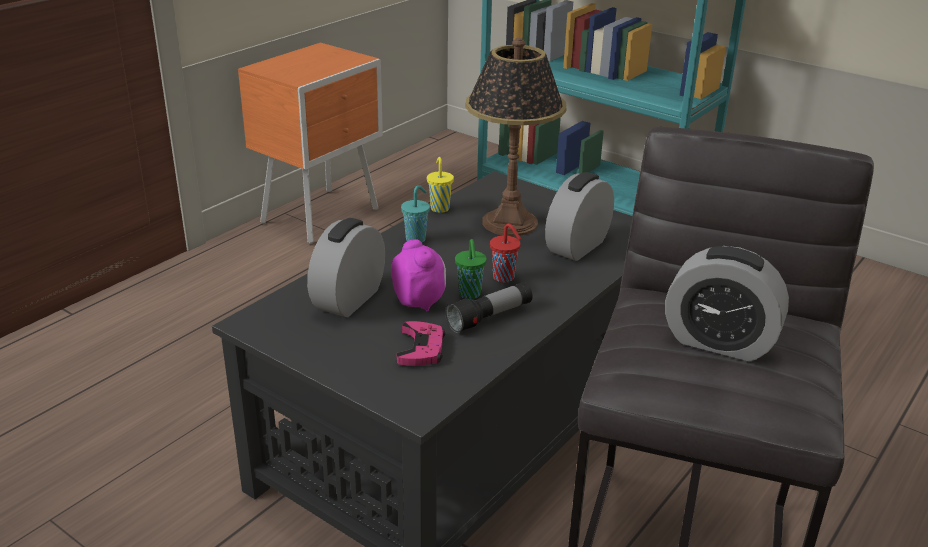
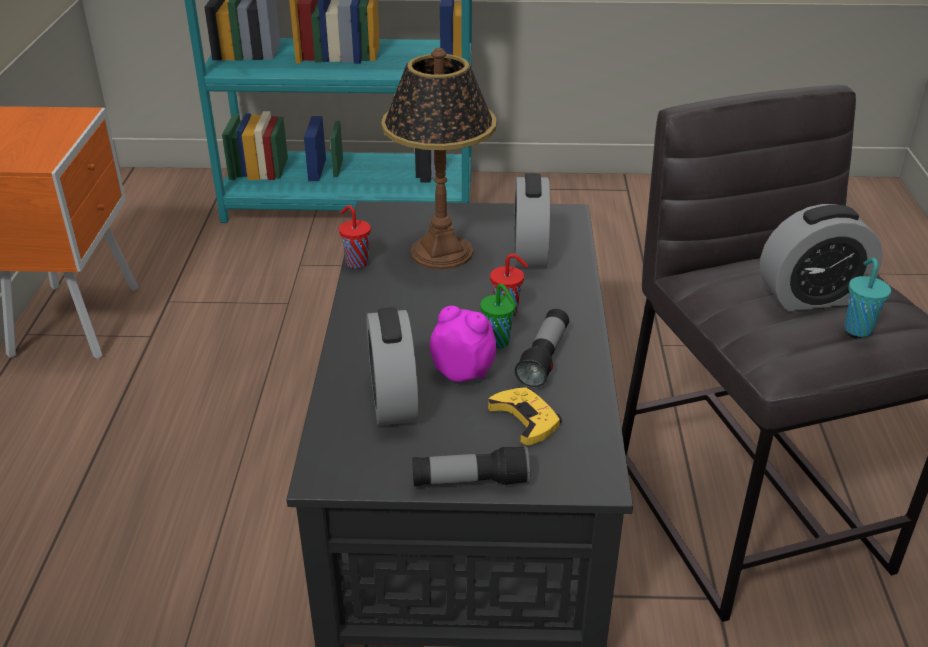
camera: 35 degrees left, 5 degrees up
(331, 368) = (470, 481): none -> flashlight
(416, 239) = (375, 305): turquoise cup -> turquoise cup (857, 328)
(421, 349) = (525, 419): pink game controller -> yellow game controller
(439, 208) = (356, 262): yellow cup -> red cup

